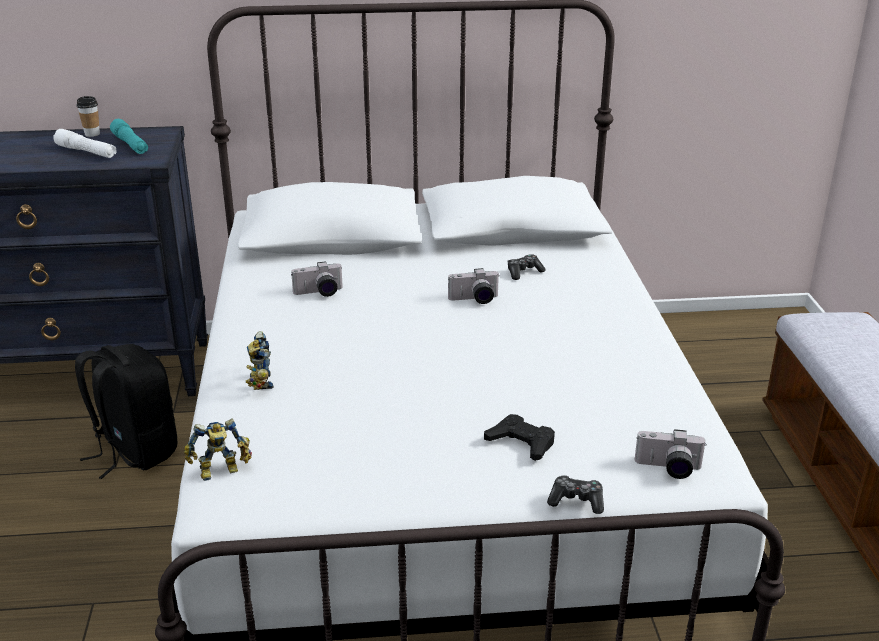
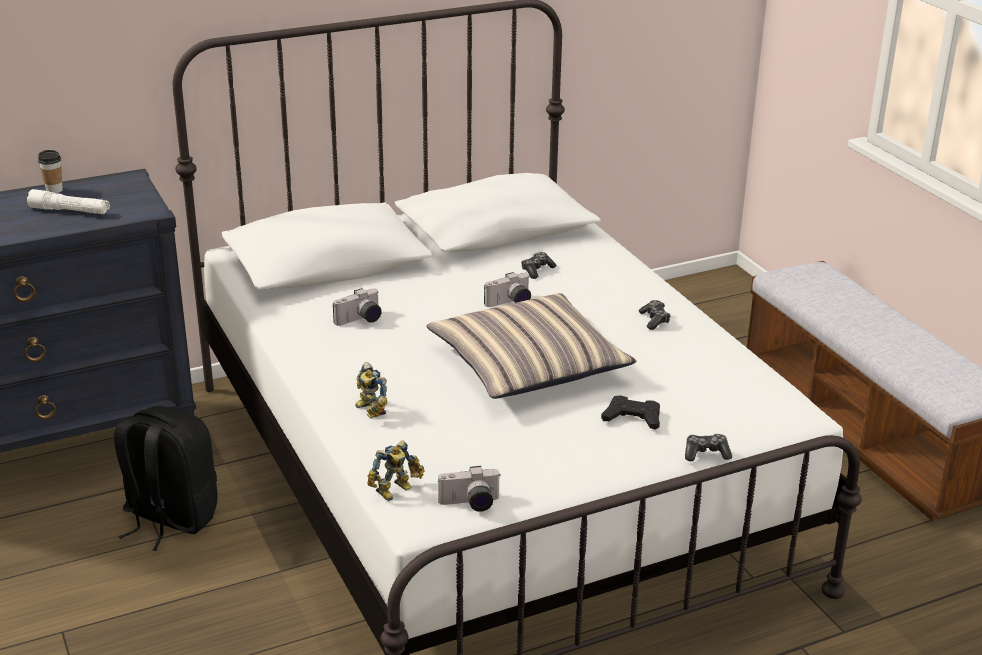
camera: 20 degrees left, 0 degrees up
(130, 145) = (110, 197): turquoise flashlight -> none
(450, 364) = (529, 364): none -> pillow
(613, 341) = (654, 320): none -> game controller
(668, 469) = (759, 416): camera -> camera (470, 504)

